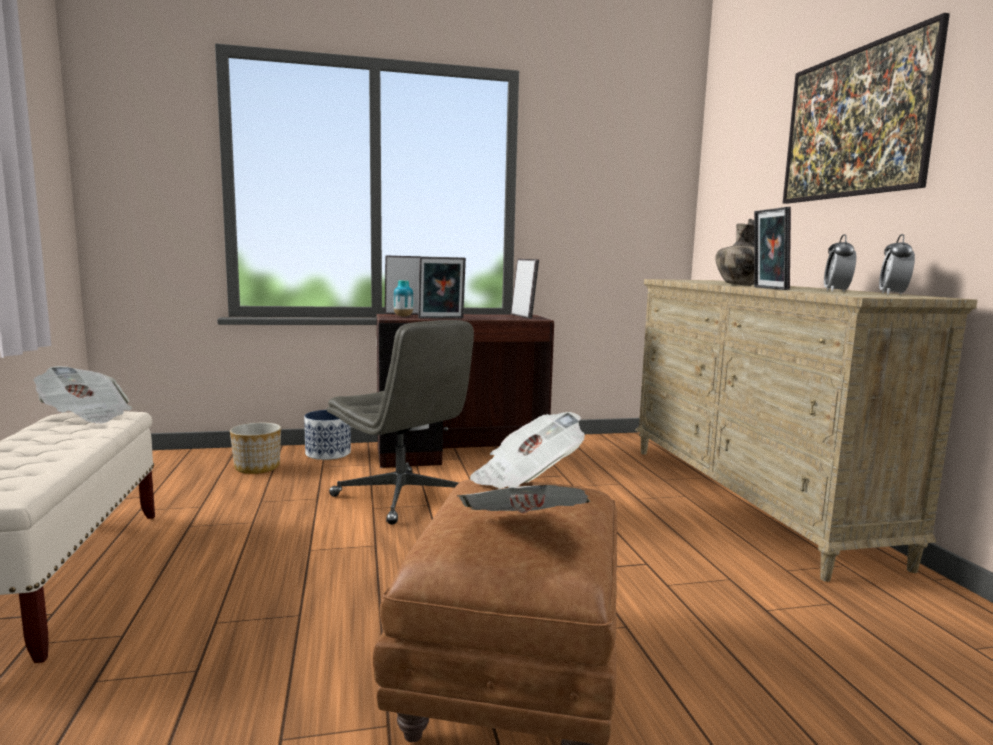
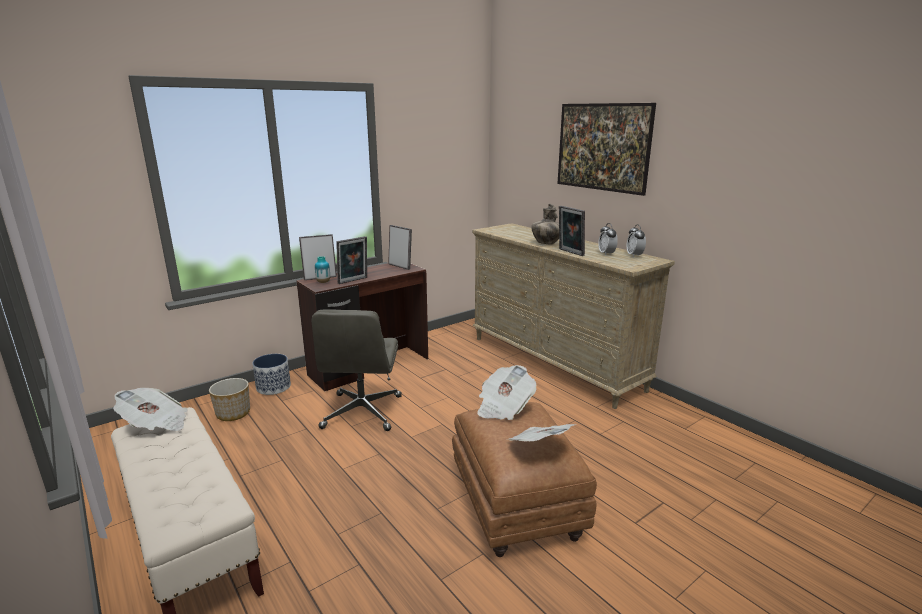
camera: 25 degrees left, 10 degrees up
(402, 497) = (362, 412): grey office chair -> grey office chair turned 75 degrees clockwise

